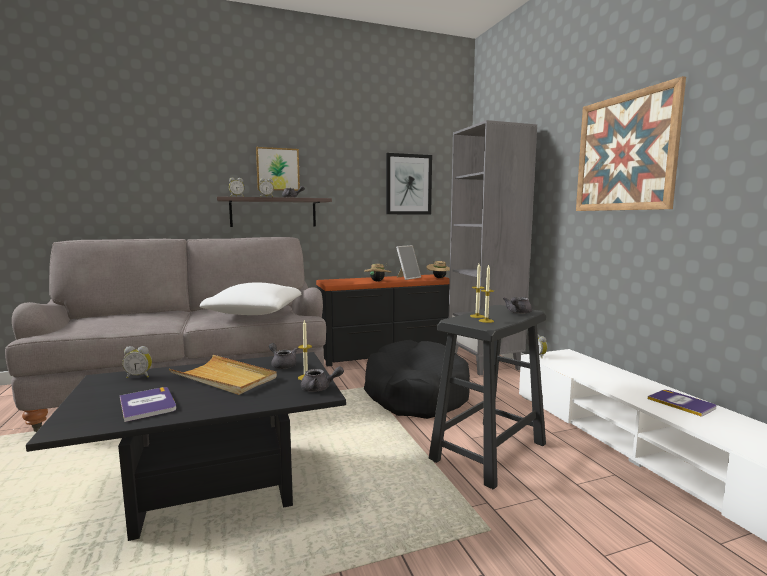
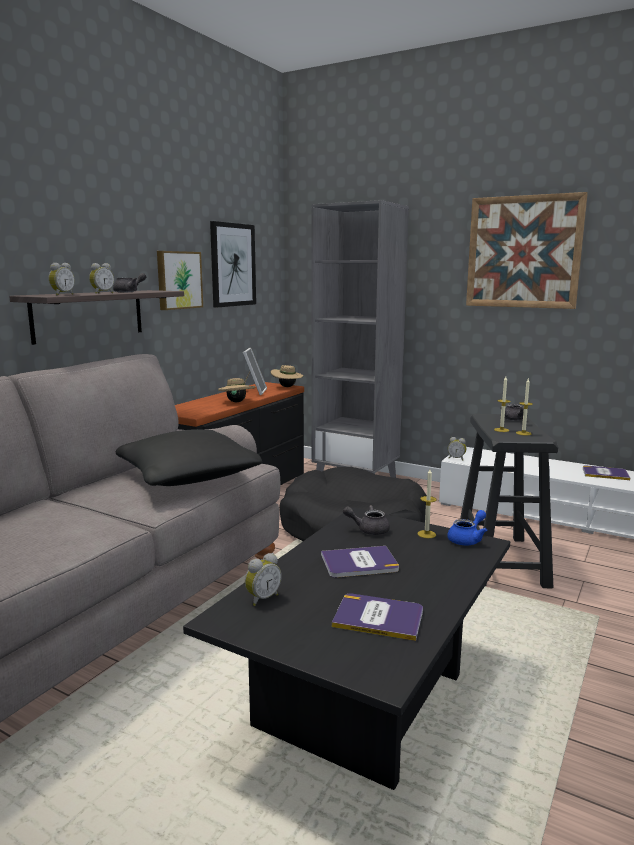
camera: 40 degrees left, 5 degrees up
(224, 378) = (359, 563): beige tray -> book
(255, 313) = (188, 476): white pillow -> black pillow
(277, 169) = (90, 245): picture -> picture (178, 280)
(319, 388) = (467, 539): grey teapot -> blue teapot

